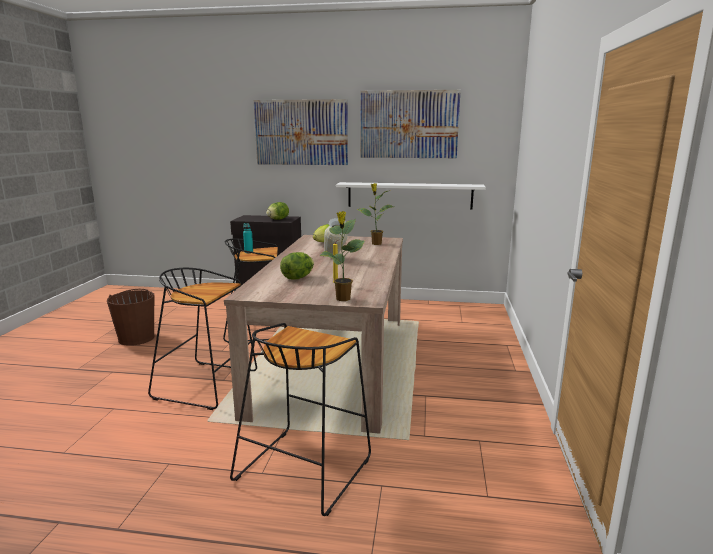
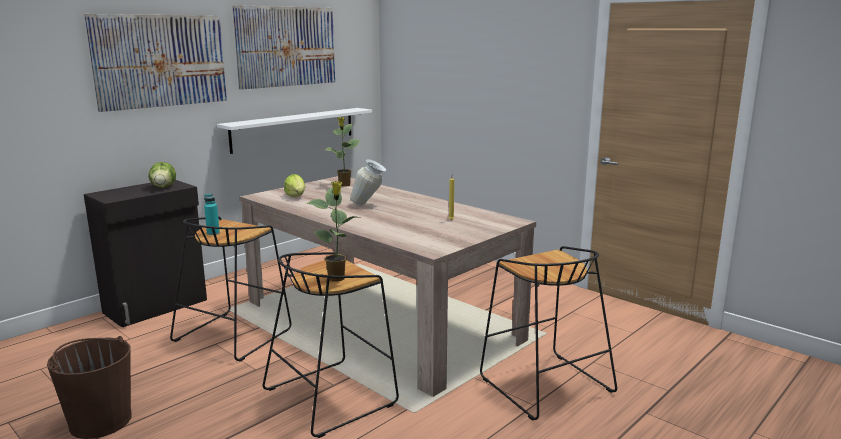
camera: 55 degrees left, 0 degrees up
(298, 278) = (410, 226): lettuce -> none
(343, 299) = (498, 226): potted plant -> potted plant (337, 278)

